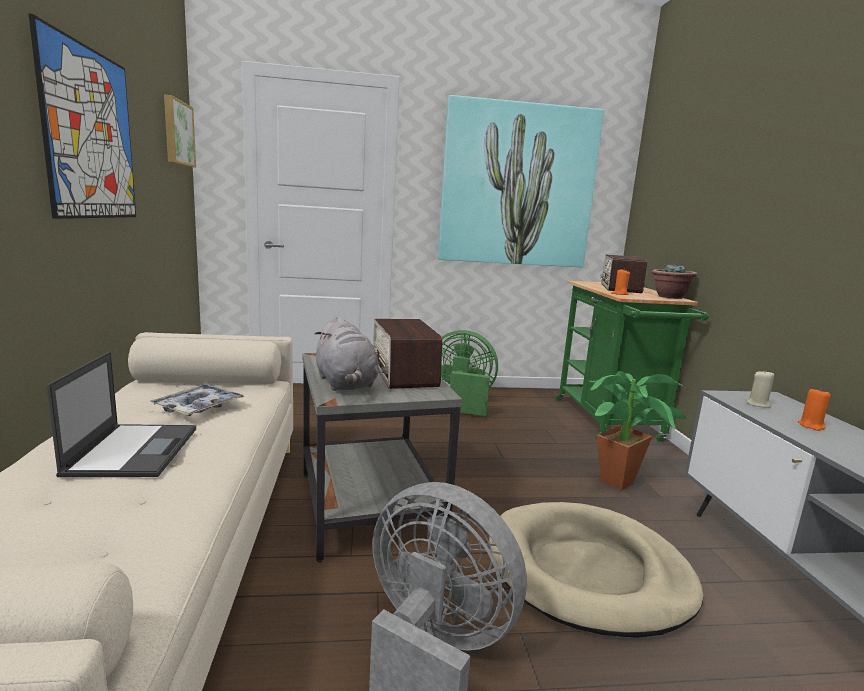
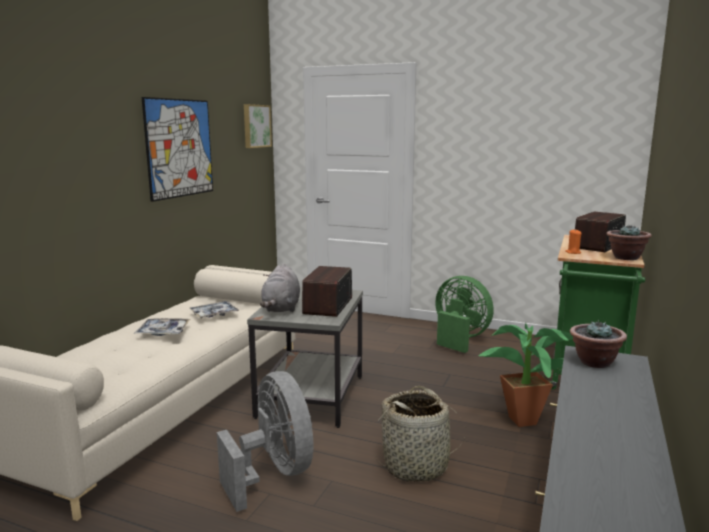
camera: 30 degrees right, 0 degrees up
(134, 450) = (163, 332): laptop -> tray
(517, 186) = (522, 145): picture -> none
(588, 571) = (416, 465): beige dog bed -> basket
(758, 404) = (594, 362): beige candle -> potted plant
(811, 426) = (604, 383): orange candle -> none

